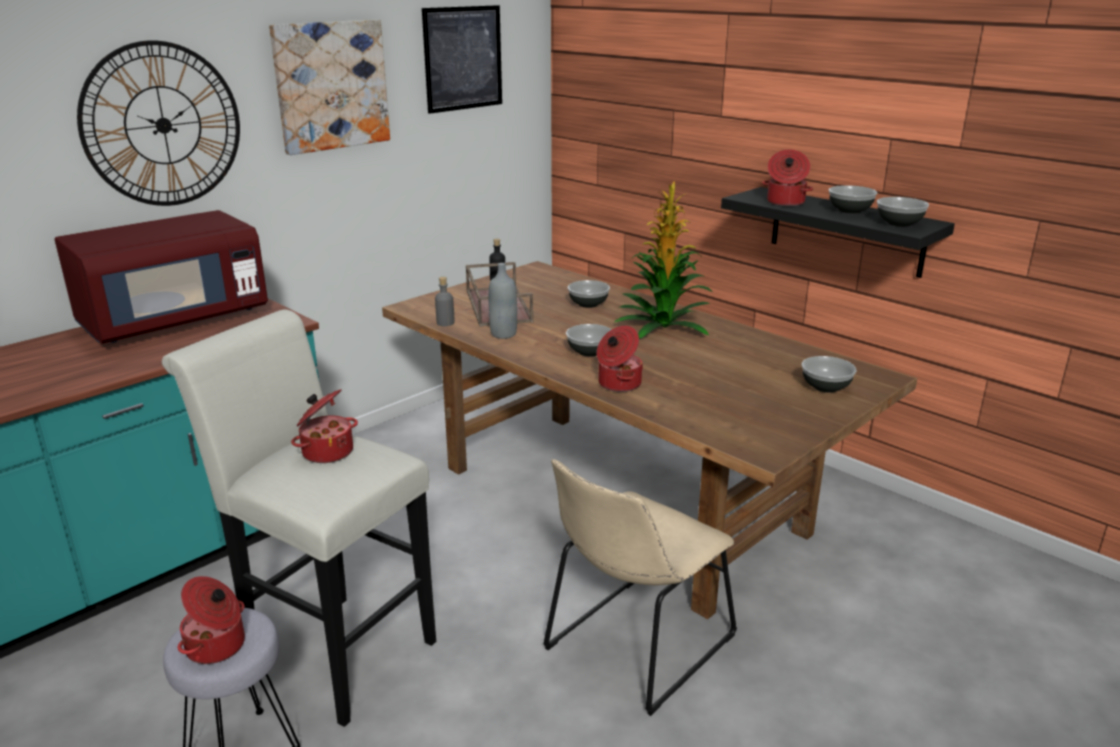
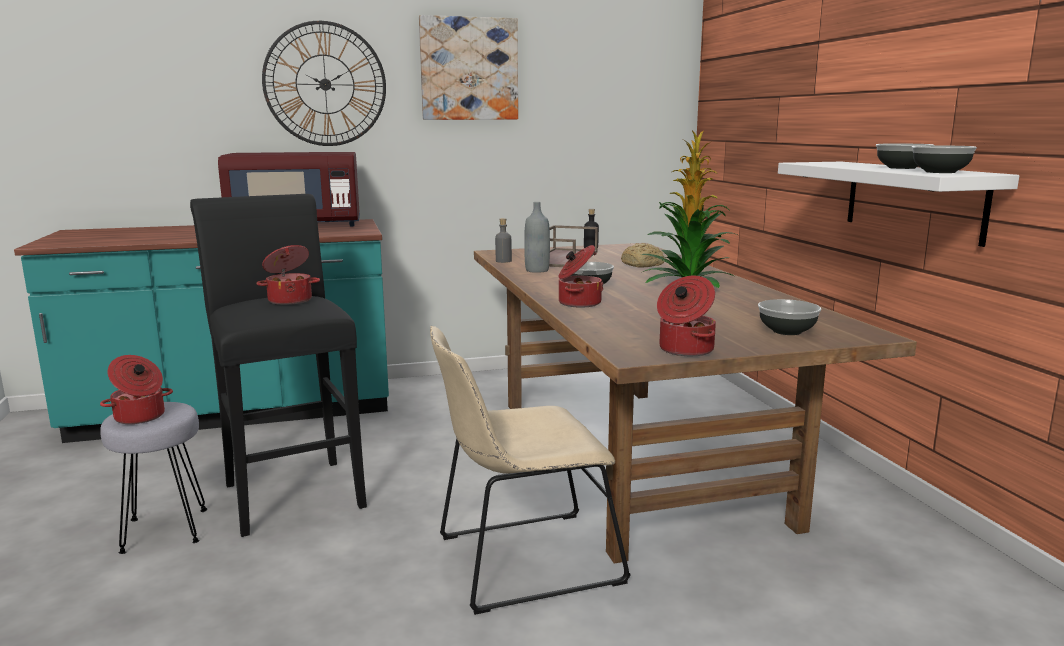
camera: 30 degrees right, 10 degrees down
(332, 650) = (291, 491): white stool -> black stool
(463, 58) = (601, 58): picture -> none
(589, 304) = (643, 265): bowl -> bread
(785, 202) = (839, 164): cooking pot -> cooking pot (684, 350)
(846, 231) = (913, 200): black shelf -> white shelf

